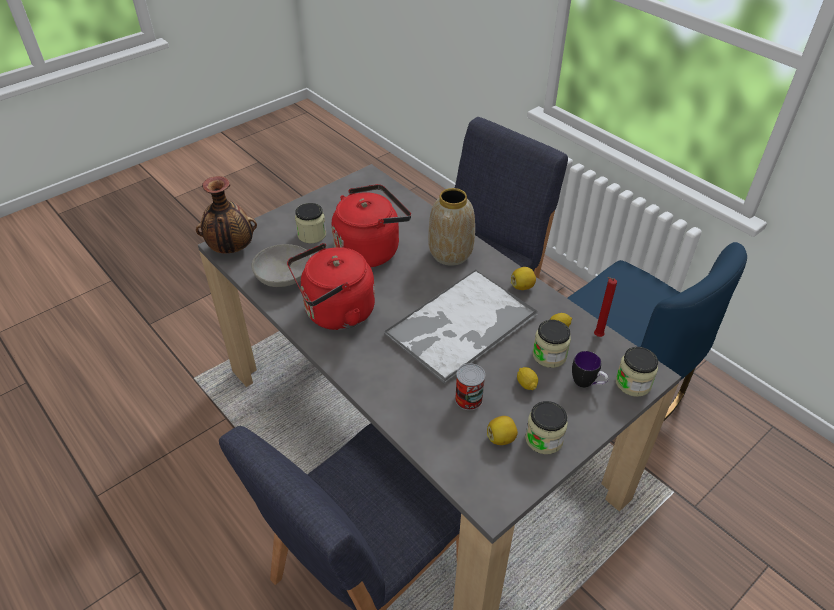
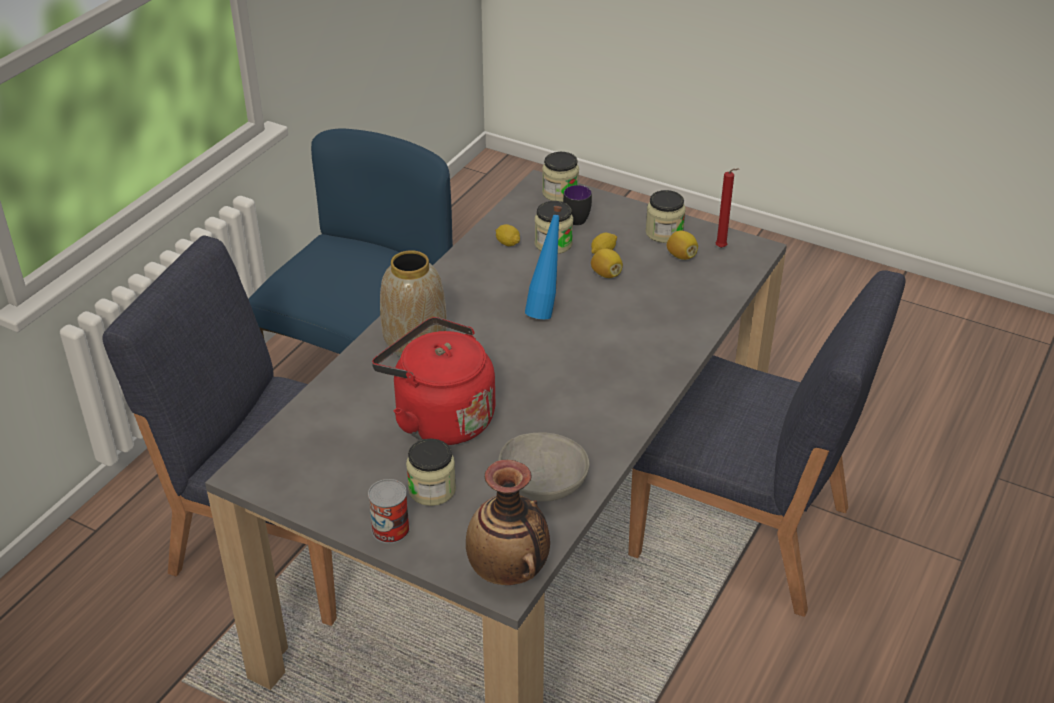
camera: 110 degrees left, 5 degrees down
(335, 313) = (583, 413): red kettle -> none
(460, 326) = (545, 309): tray -> blue bottle
(468, 399) = (647, 283): can -> can (390, 529)
(522, 286) = (451, 277): lemon -> lemon (606, 274)
(597, 336) = (507, 219): red candle -> red candle (722, 248)

